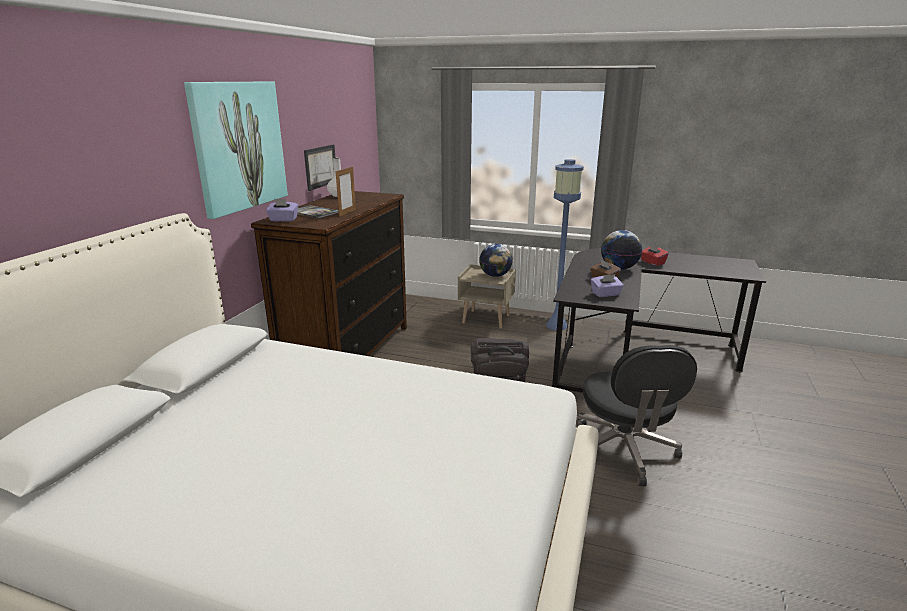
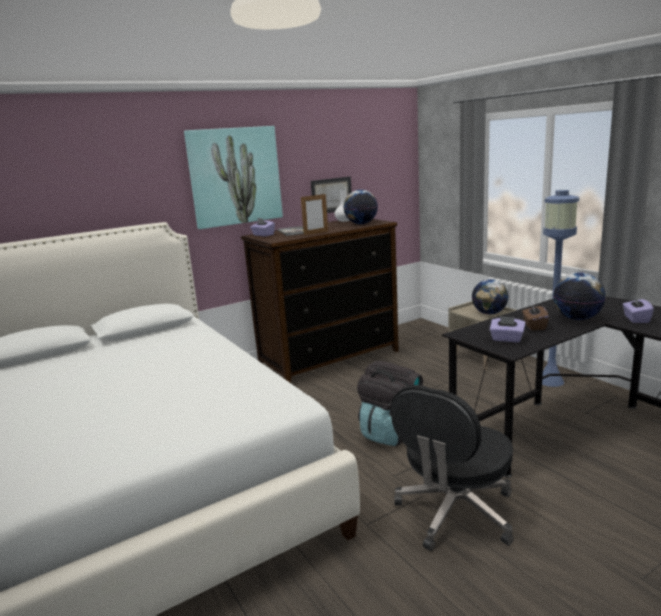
camera: 40 degrees right, 5 degrees down
(370, 198) = (361, 224): none -> globe
(652, 262) = (636, 319): red tissue box -> purple tissue box

